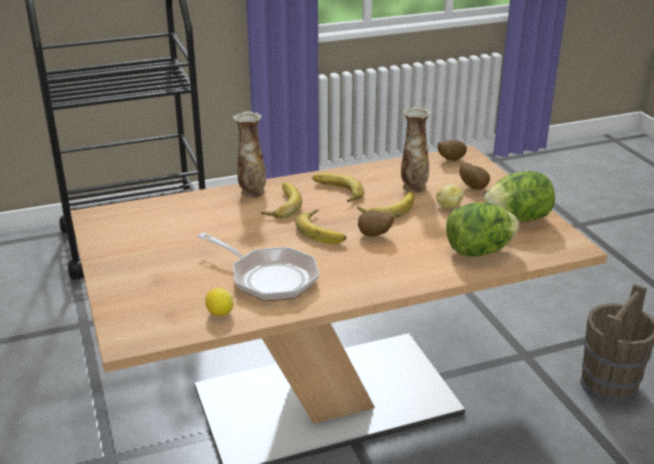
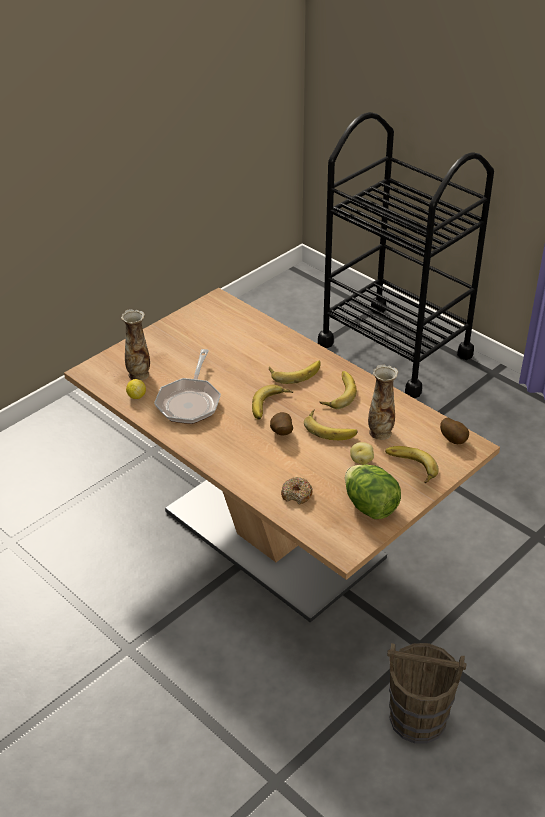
camera: 65 degrees right, 10 degrees up
(252, 192) = (303, 352): vase -> vase (139, 374)
(474, 187) = (410, 467): potato -> banana
(478, 251) = (297, 494): lettuce -> donut

